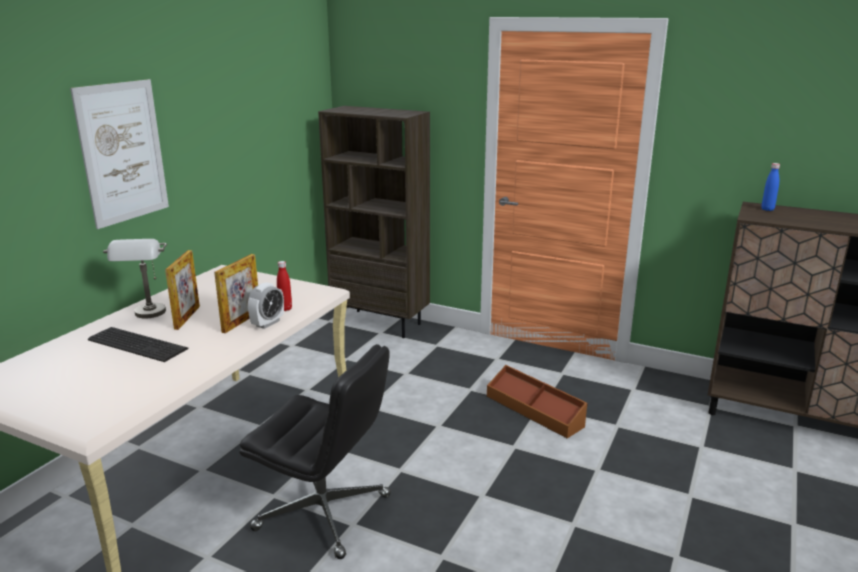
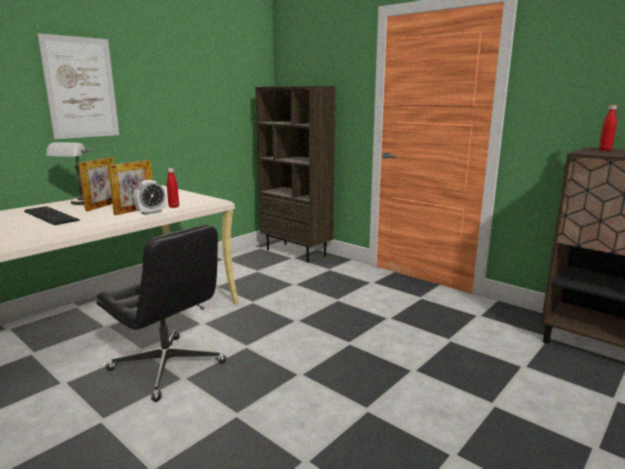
camera: 15 degrees right, 5 degrees down
(534, 410) = (382, 320): brown storage box -> none
(767, 209) = (605, 150): blue bottle -> red bottle

